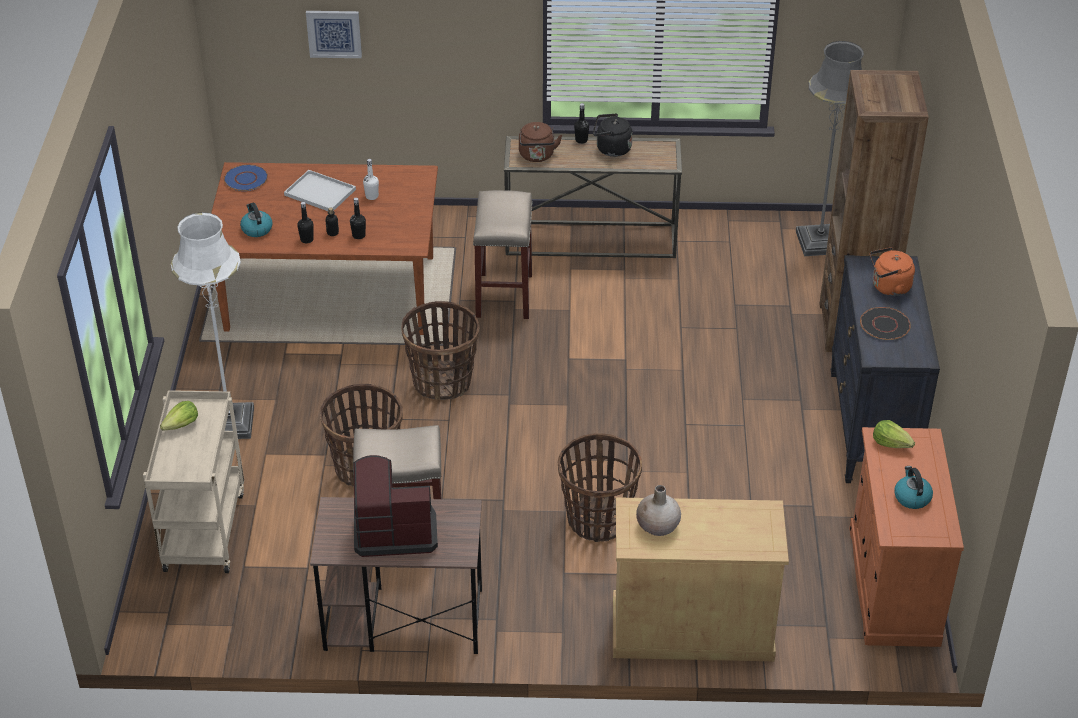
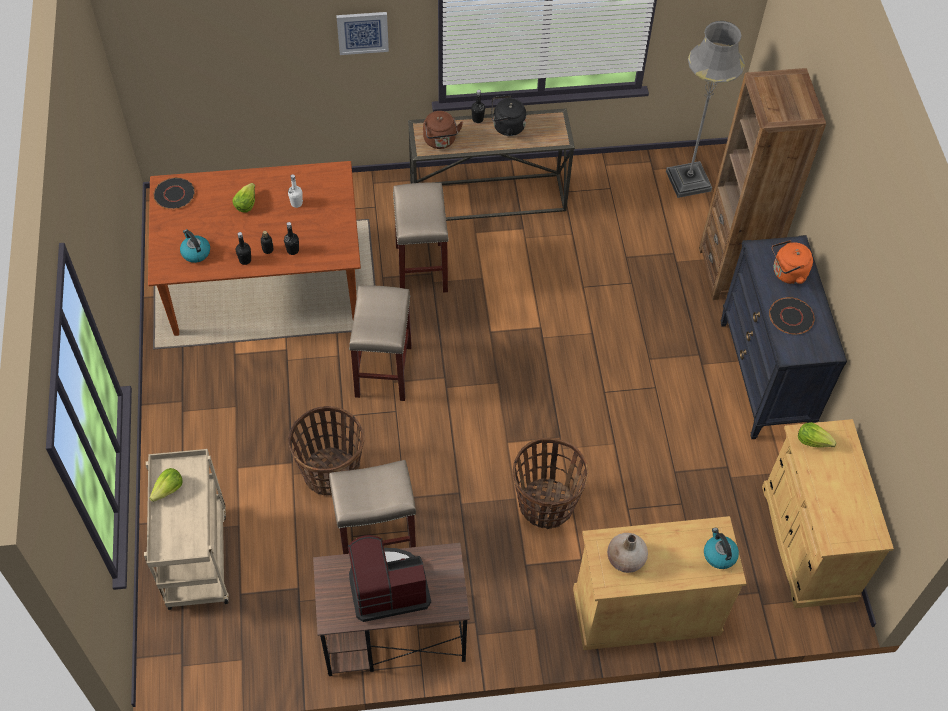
camera: 10 degrees left, 15 degrees up
(230, 423) = (198, 437): white floor lamp -> none
(246, 179) = (174, 194): blue plate -> black plate
(318, 192) = (246, 203): white tray -> lettuce
(334, 33) = (239, 45): picture -> picture (362, 32)
(442, 382) = (383, 370): basket -> beige stool
(893, 585) = (807, 542): orange cabinet -> beige cabinet
(911, 497) = (840, 499): kettle -> kettle (719, 555)

